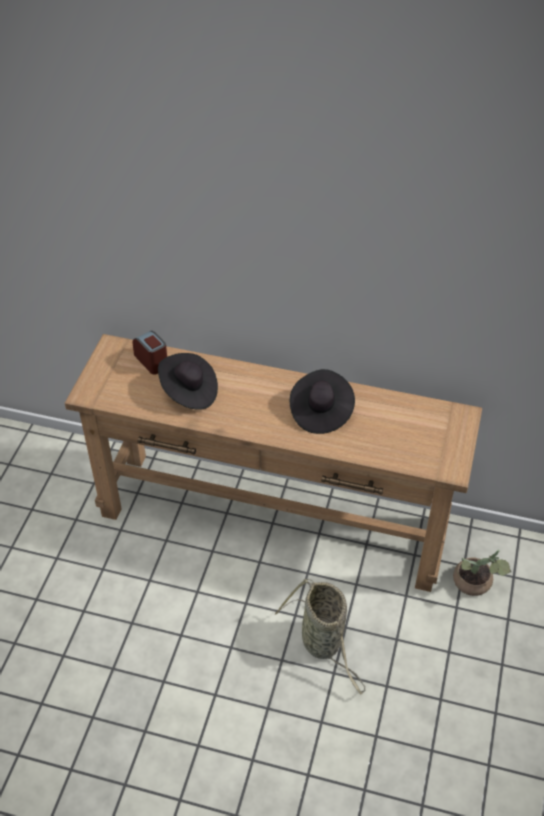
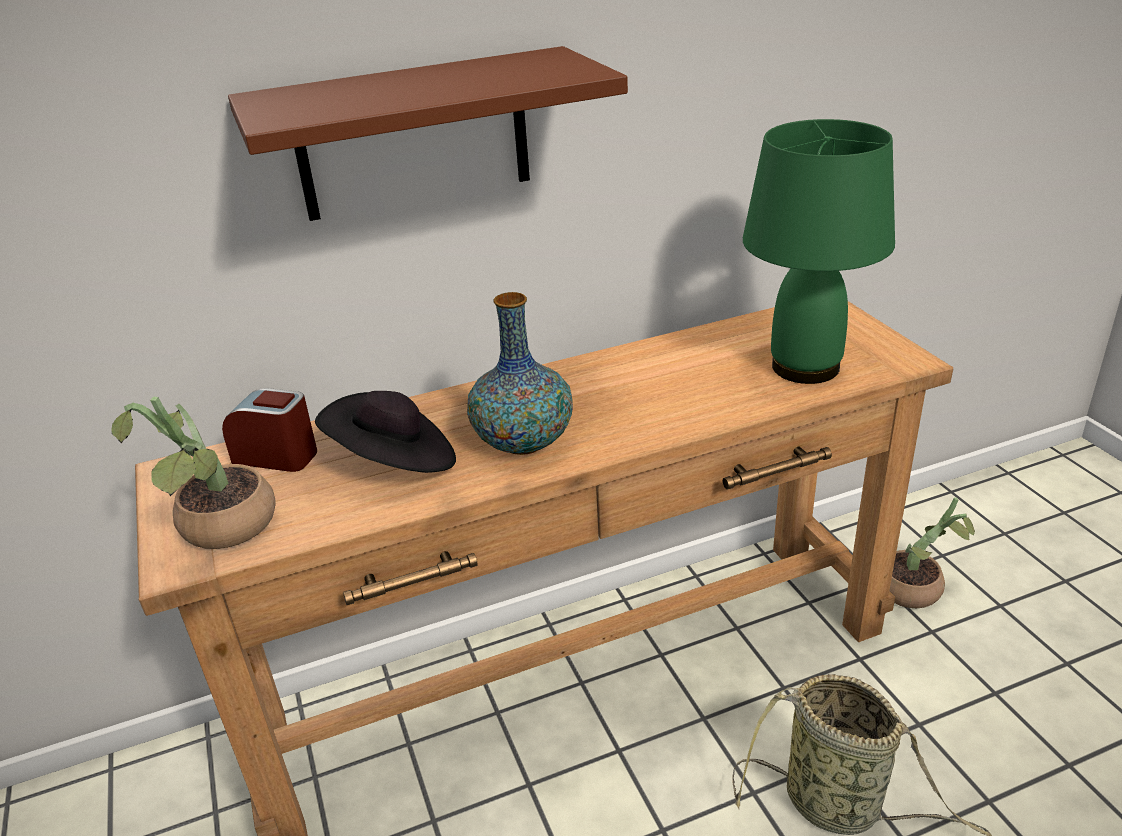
camera: 35 degrees left, 15 degrees down
(107, 388) = (220, 531): none -> potted plant
(244, 412) = (524, 442): none -> vase
(248, 257) = (413, 136): none -> brown shelf
(320, 412) = (642, 387): black hat -> none
(401, 445) = (804, 368): none -> green table lamp

